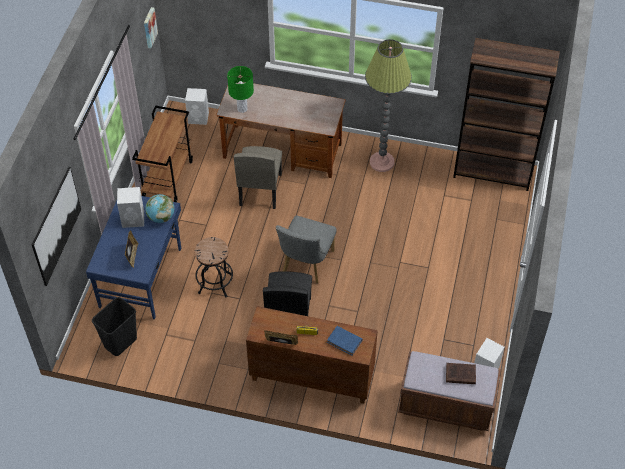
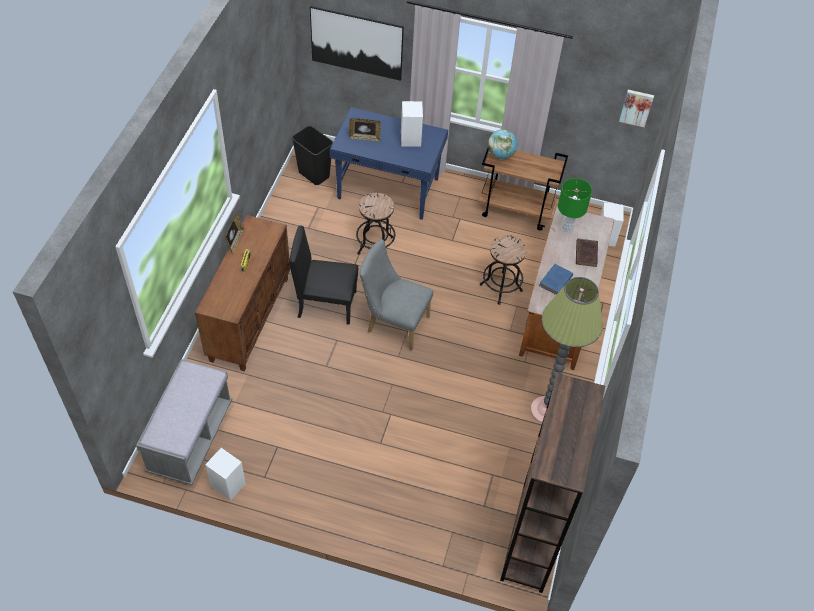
camera: 90 degrees right, 0 degrees up
(161, 217) = (411, 158): globe -> globe (501, 154)
(260, 189) = (501, 287): beige chair -> black stool
(345, 342) = (227, 294): blue book -> blue book (555, 281)
(446, 406) = (190, 438): brown bench -> grey bench
(459, 374) = (183, 413): brown book -> brown book (586, 253)

